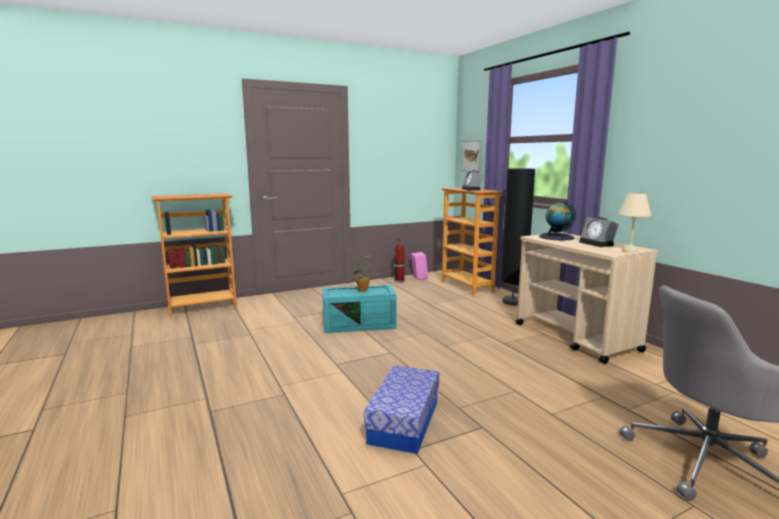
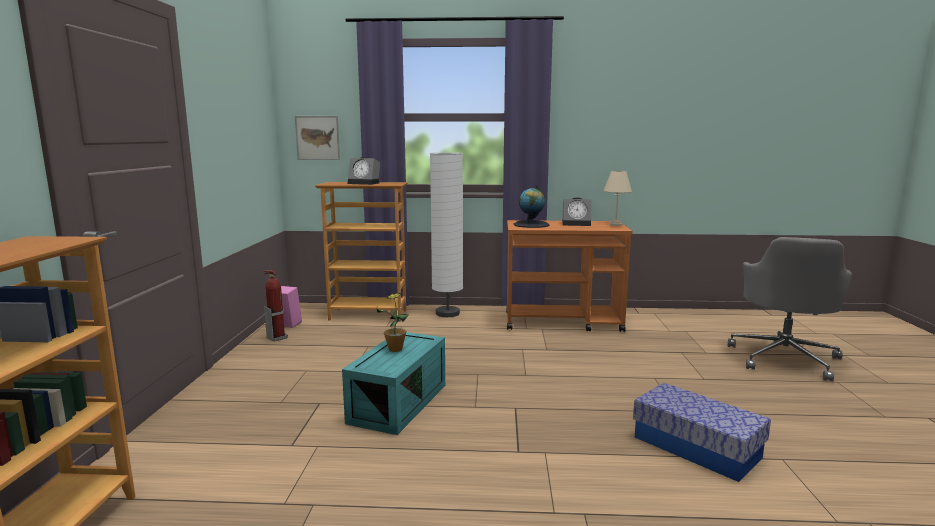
camera: 60 degrees left, 0 degrees up
(512, 302) = (447, 313): black floor lamp -> white floor lamp
(576, 337) = (563, 322): beige cart -> orange cart

